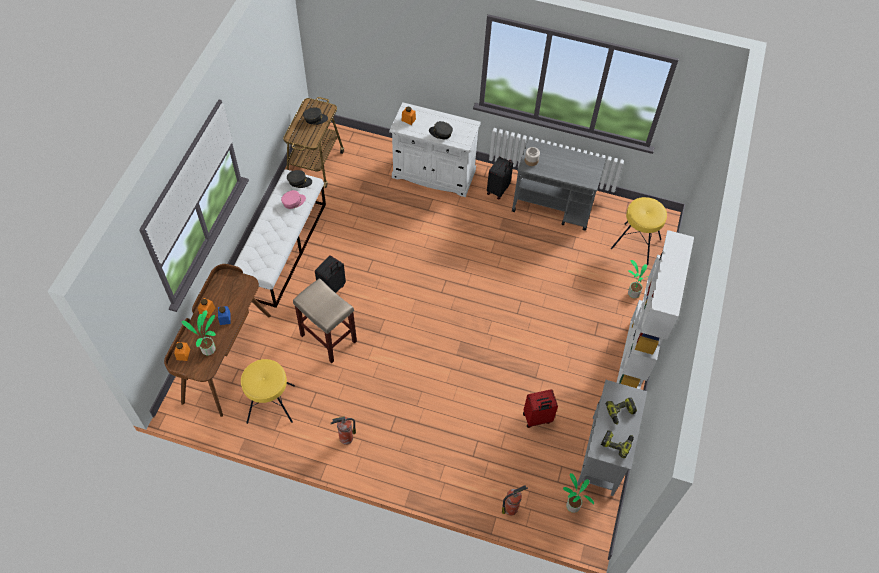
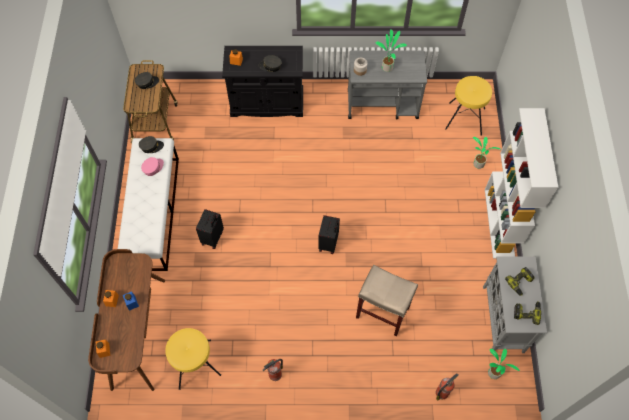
camera: 15 degrees left, 5 degrees up
(209, 349) = (128, 337): potted plant -> potted plant (388, 67)
(327, 338) = (225, 285): beige stool -> beige stool (381, 312)
(433, 174) = (267, 103): white cabinet -> black cabinet
(498, 190) = (330, 102): black suitcase -> black suitcase (329, 243)
(537, 419) = (436, 303): red suitcase -> none

